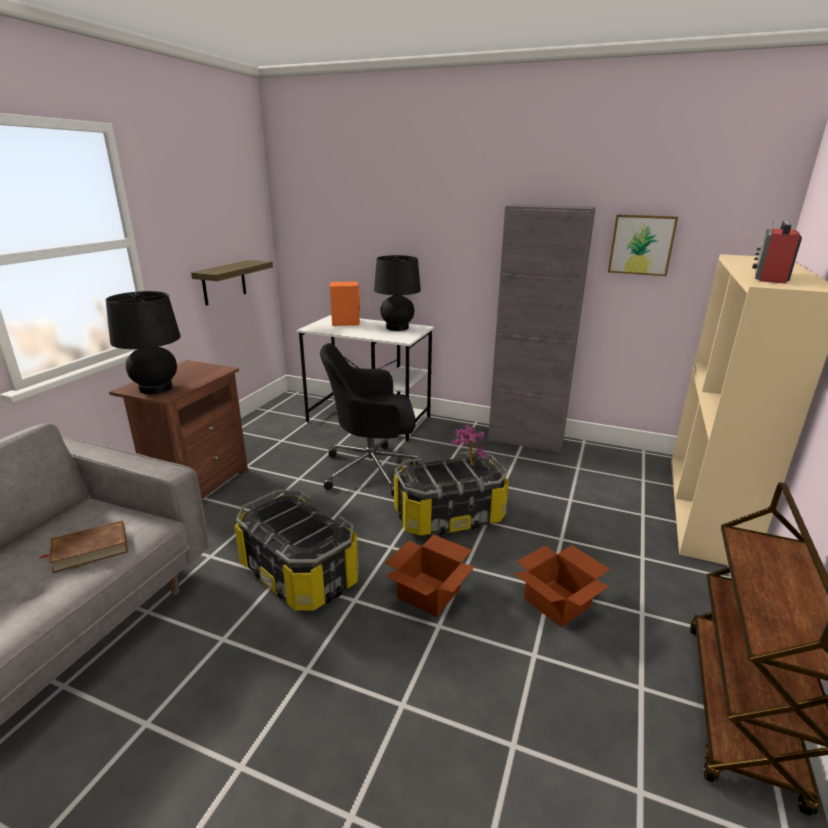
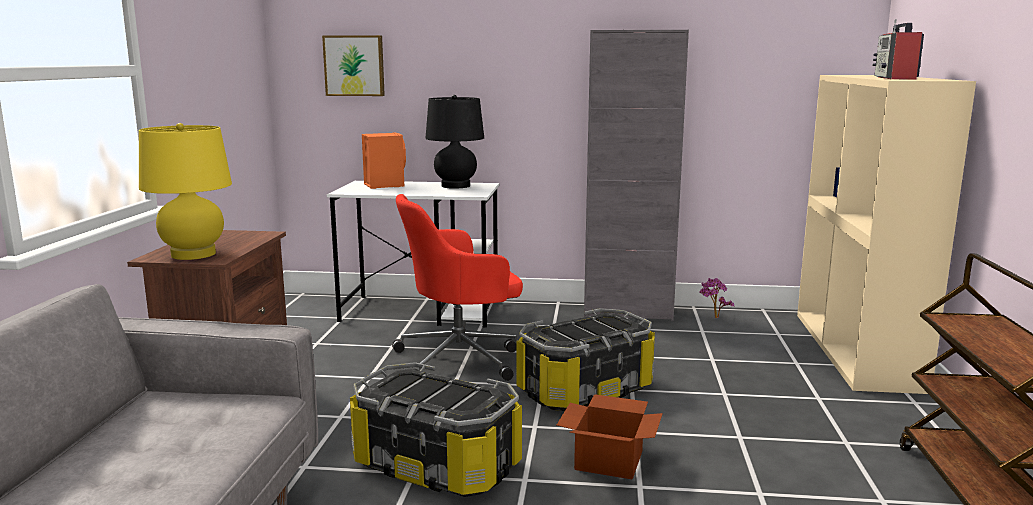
camera: 15 degrees left, 10 degrees down
(90, 549) = (202, 432): brown book -> none
(156, 388) = (193, 254): black table lamp -> yellow table lamp
(224, 282) = (224, 136): shelf -> none
(372, 470) = (461, 359): black office chair -> red office chair
(468, 465) = (602, 321): potted plant -> potted plant (713, 318)
(559, 602) = (757, 446): cardboard box -> none
(641, 244) = (736, 71): picture -> picture (354, 65)

